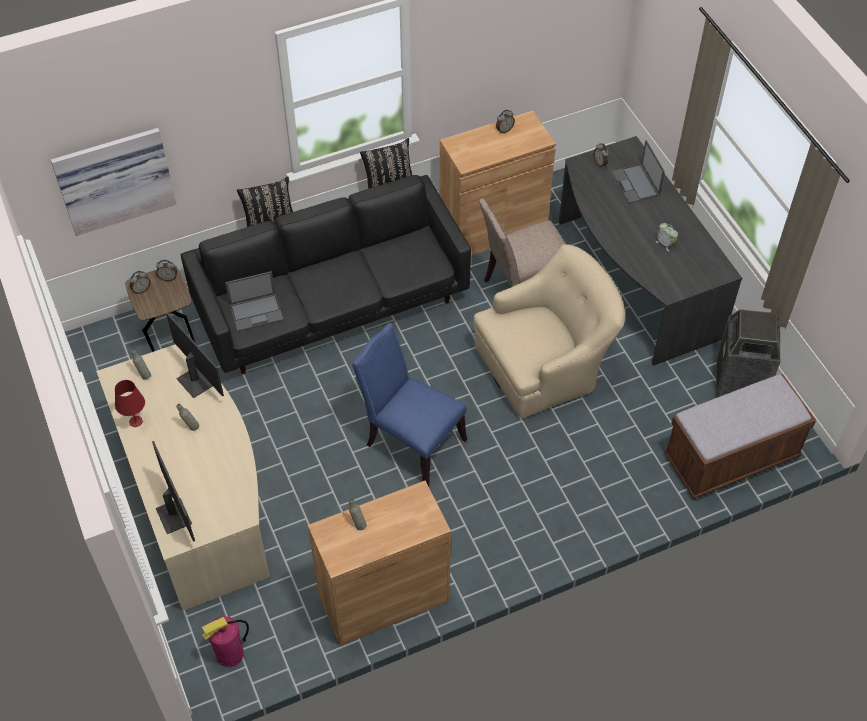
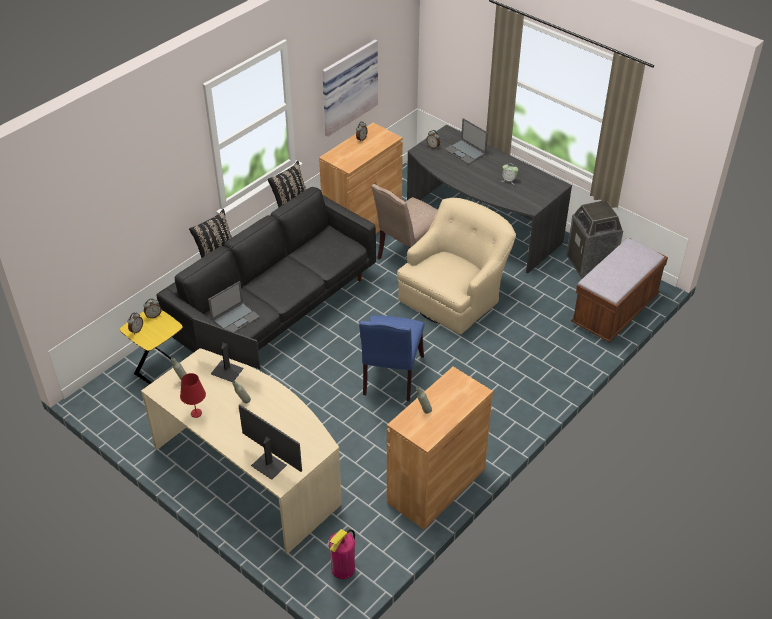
camera: 25 degrees left, 10 degrees down
(114, 178) = (100, 237): picture -> picture (347, 86)
(171, 338) = (161, 371): brown side table -> yellow side table
(411, 442) = (391, 377): blue chair -> blue chair turned 90 degrees counterclockwise

